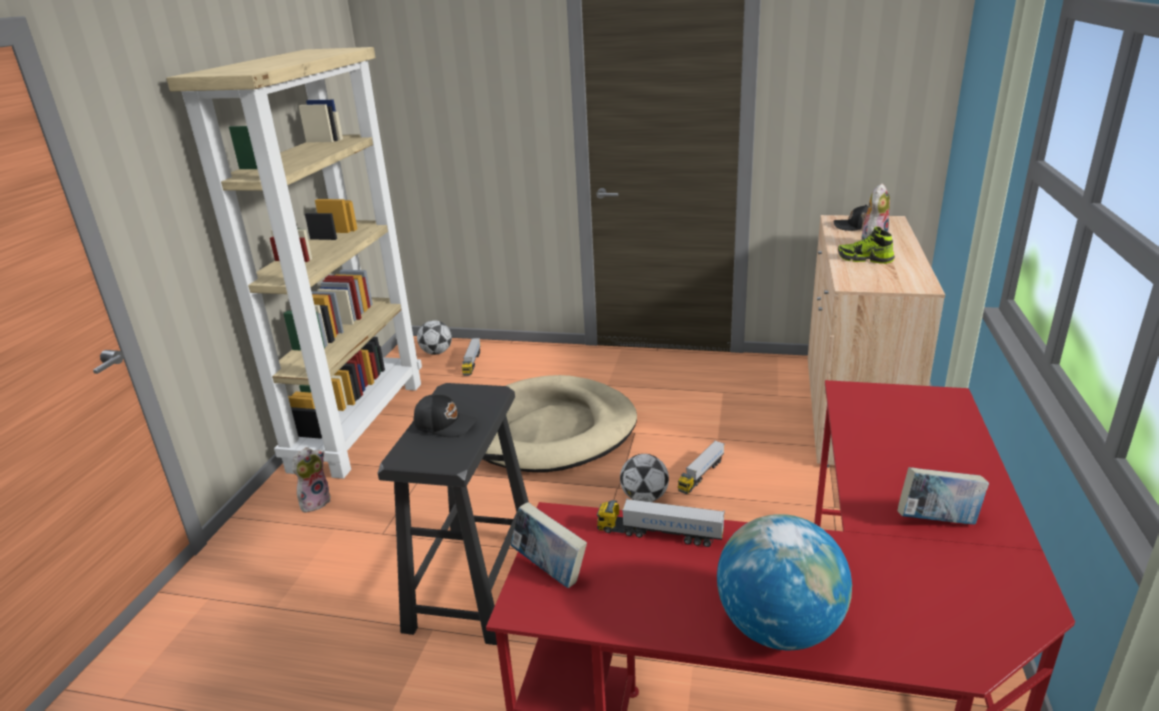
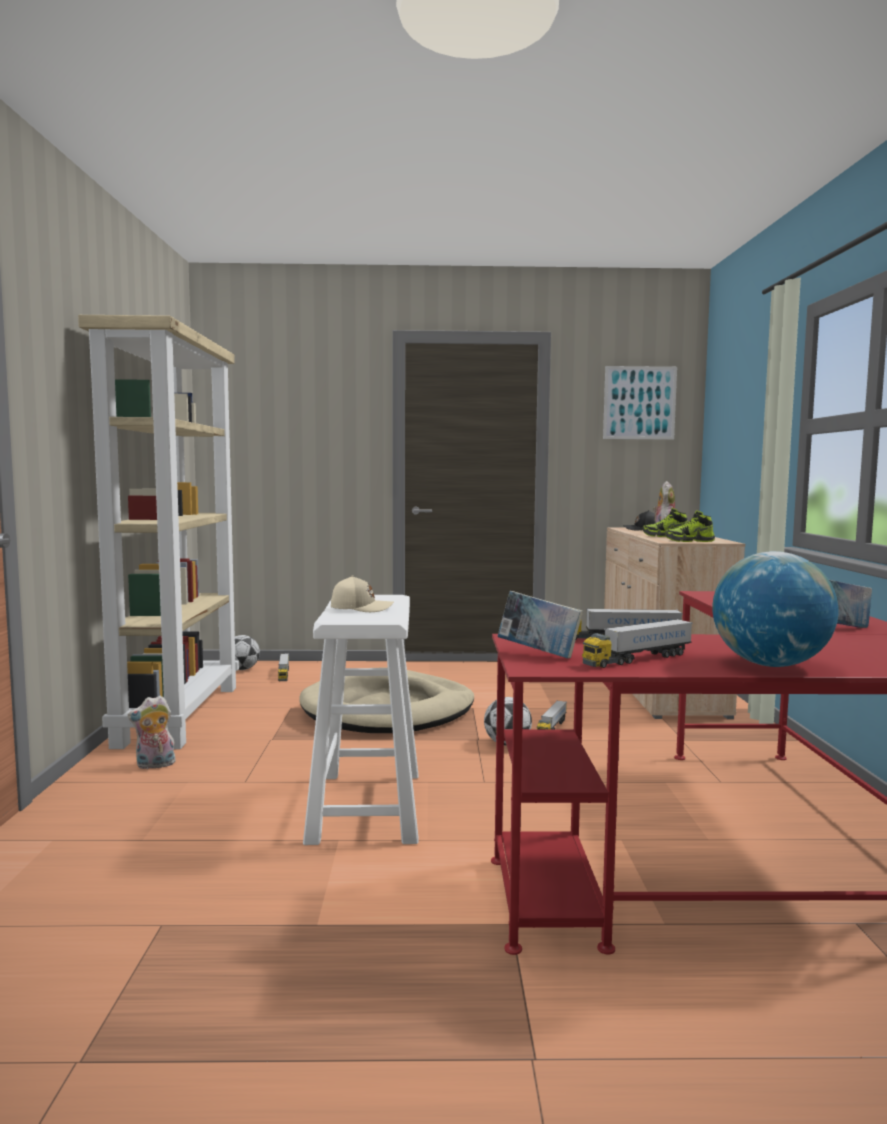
camera: 15 degrees left, 20 degrees down
(315, 501) = (154, 765): plush toy -> plush toy turned 135 degrees counterclockwise
(445, 424) = (361, 608): black cap -> beige cap
(474, 583) = (367, 806): black stool -> white stool
(643, 594) = (637, 659): none -> toy truck
(875, 57) = (639, 403): none -> picture
(879, 283) = (689, 541): none -> shoe

